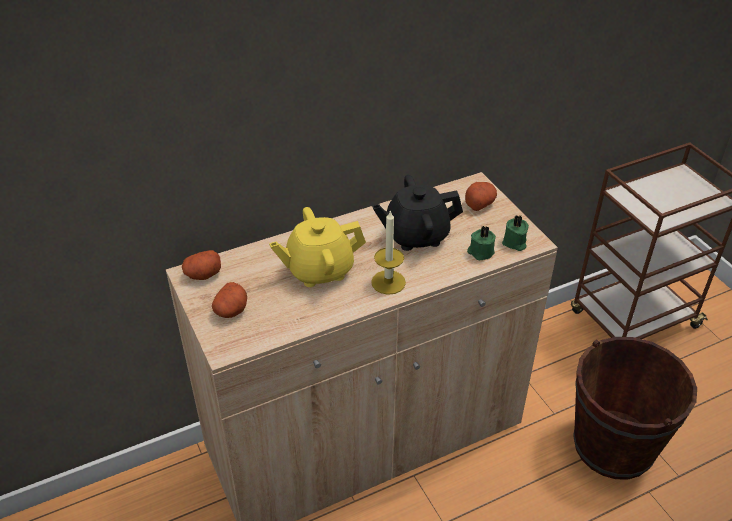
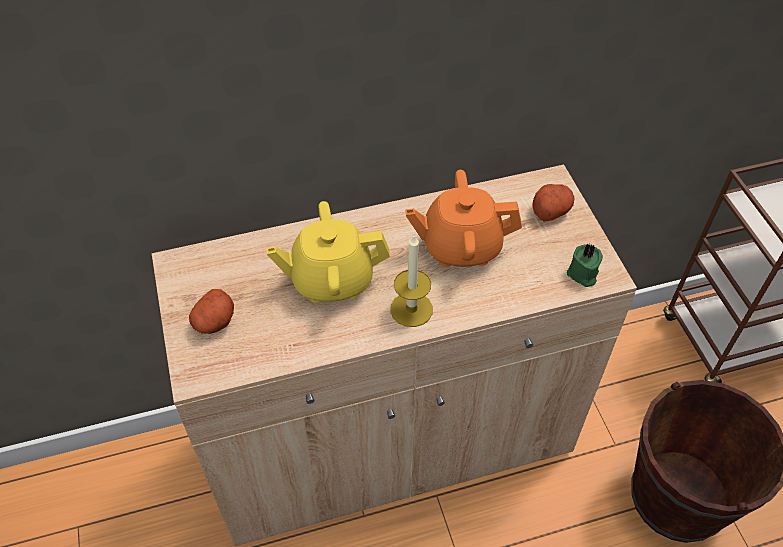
camera: 10 degrees right, 10 degrees up
(203, 274) = (193, 266): potato -> none
(416, 235) = (460, 246): black teapot -> orange teapot
(480, 252) = (536, 282): green candle -> none

